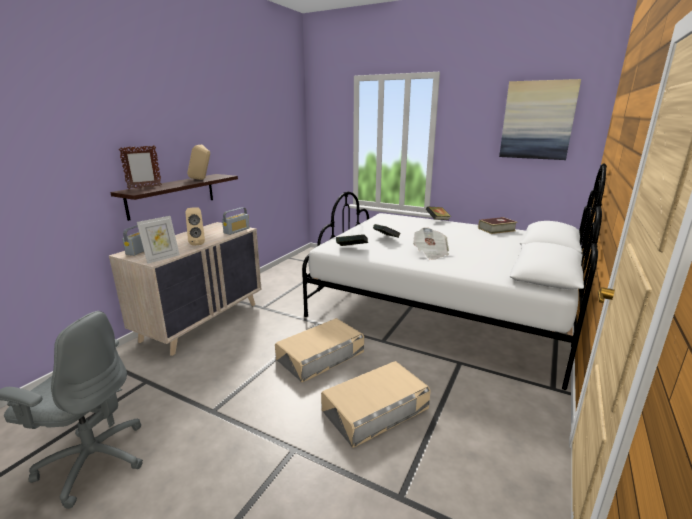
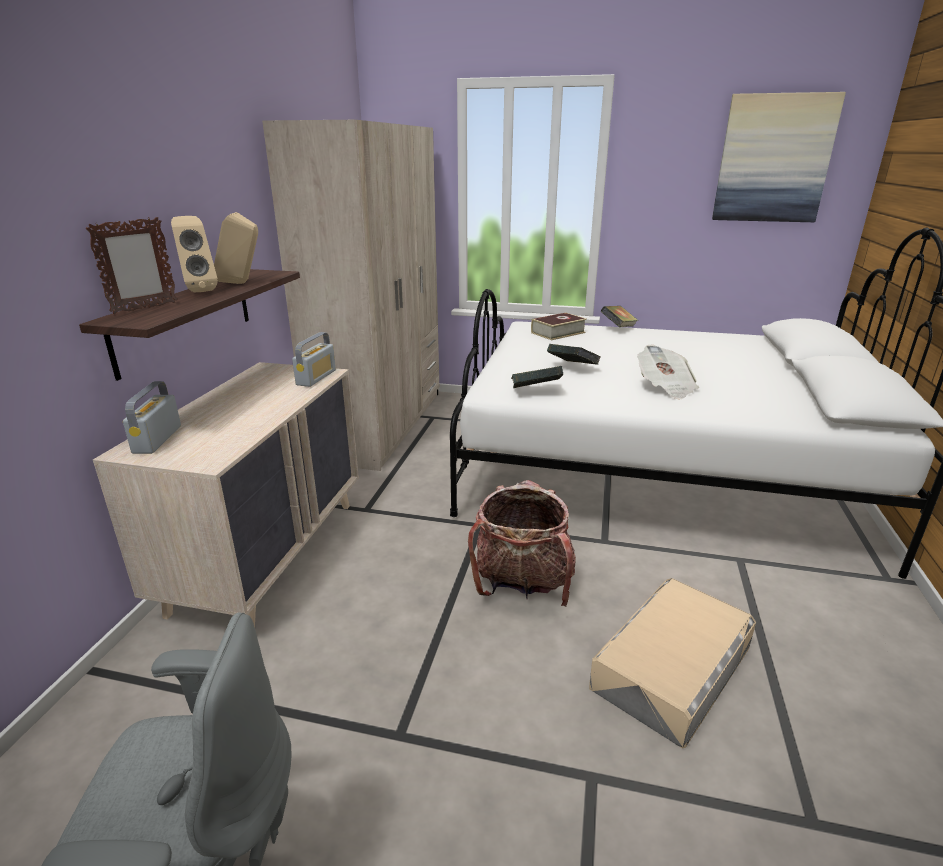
camera: 15 degrees left, 5 degrees up
(162, 258) = (220, 453): picture frame -> none
(197, 243) = (264, 412): beige speaker -> beige speaker (199, 291)
(298, 266) = (382, 424): none -> beige wardrobe
(320, 355) = (523, 585): beige storage box -> backpack
(496, 229) = (718, 337): book -> book (558, 332)

